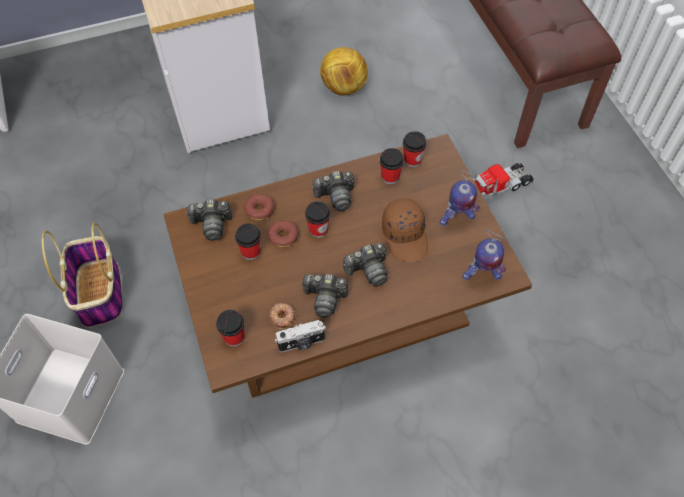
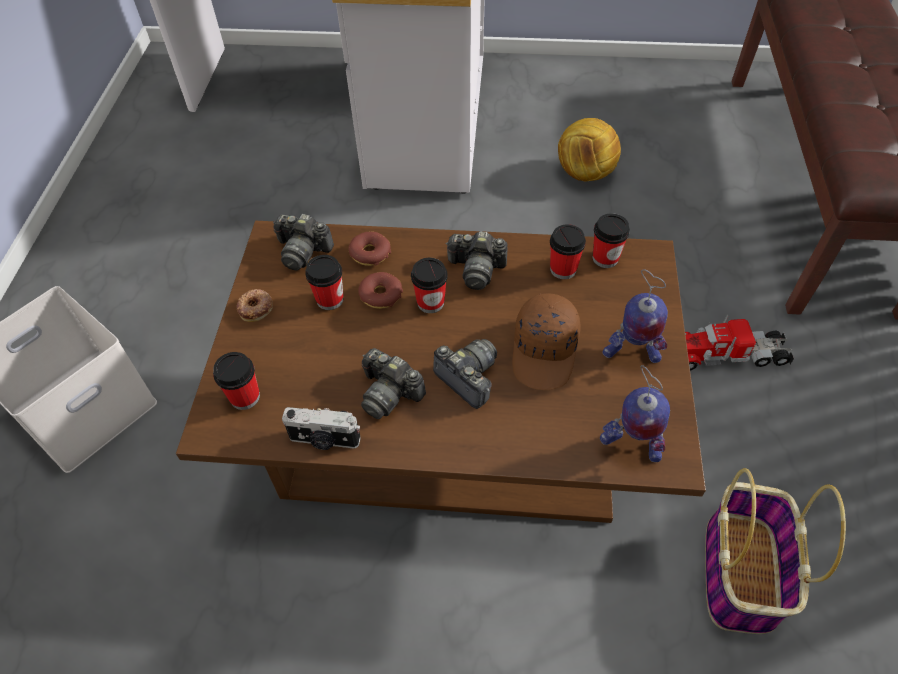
camera: 25 degrees right, 5 degrees down
(100, 293) = (183, 307): basket -> basket (741, 574)
(282, 317) = (320, 395): donut -> donut (256, 308)
(368, 270) = (468, 378): camera -> camera turned 135 degrees counterclockwise

